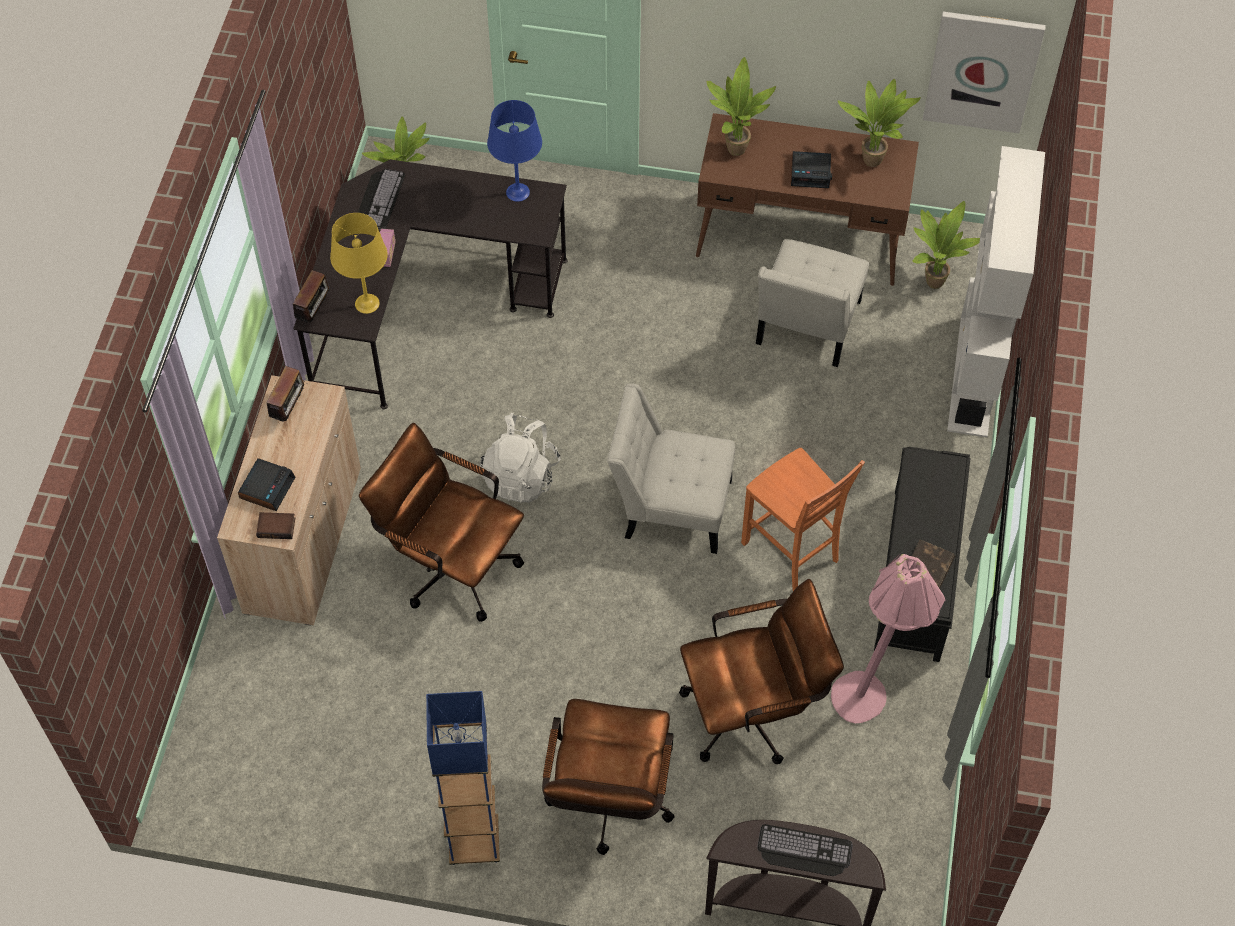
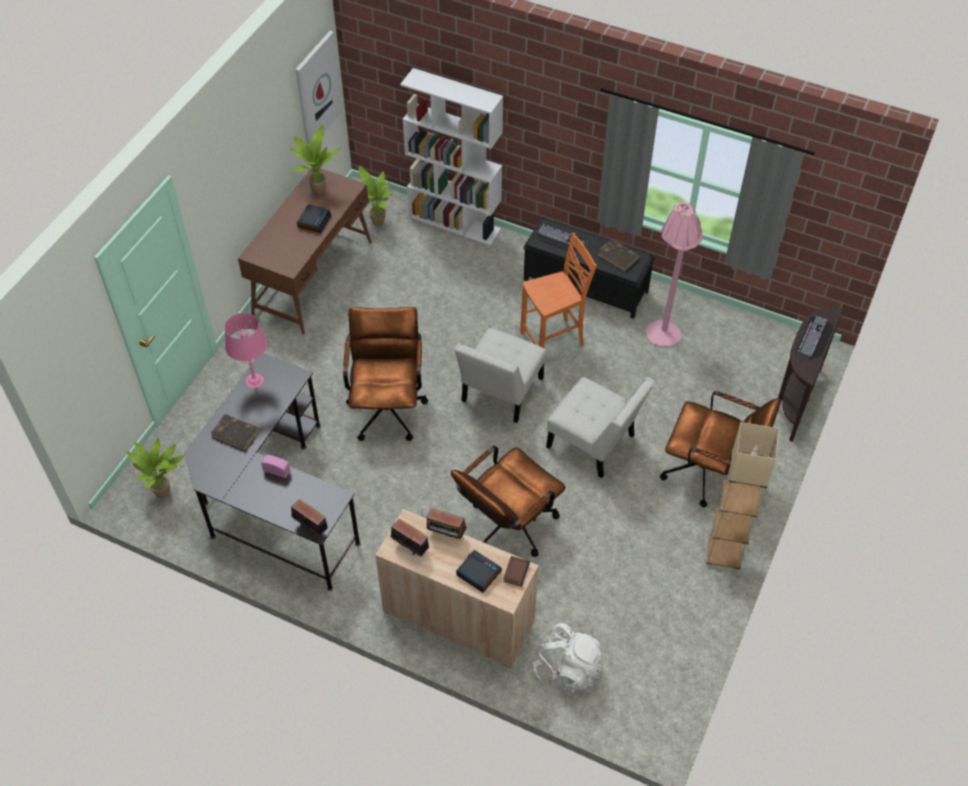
camera: 75 degrees left, 5 degrees down
(316, 441) = (446, 534): none -> radio
(367, 303) = (317, 492): yellow table lamp -> none
(379, 198) = (220, 466): keyboard -> keyboard (559, 240)
(432, 198) = (236, 433): none -> brown book
(474, 842) = (723, 554): blue floor lamp -> beige floor lamp
(518, 192) = (255, 381): blue table lamp -> pink table lamp
(521, 476) = (448, 471): white backpack -> white backpack (568, 668)
(733, 149) = (275, 254): potted plant -> none
(753, 712) = (661, 386): brown office chair -> brown office chair (387, 406)
(806, 328) = (386, 292): white chair -> white chair (594, 444)

